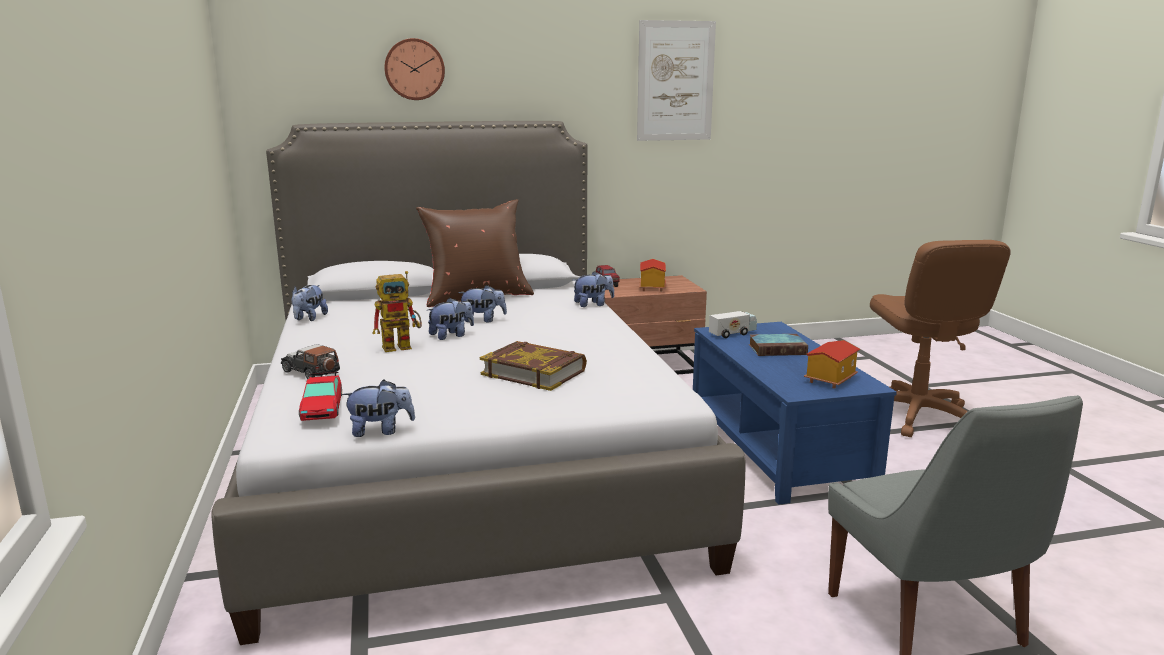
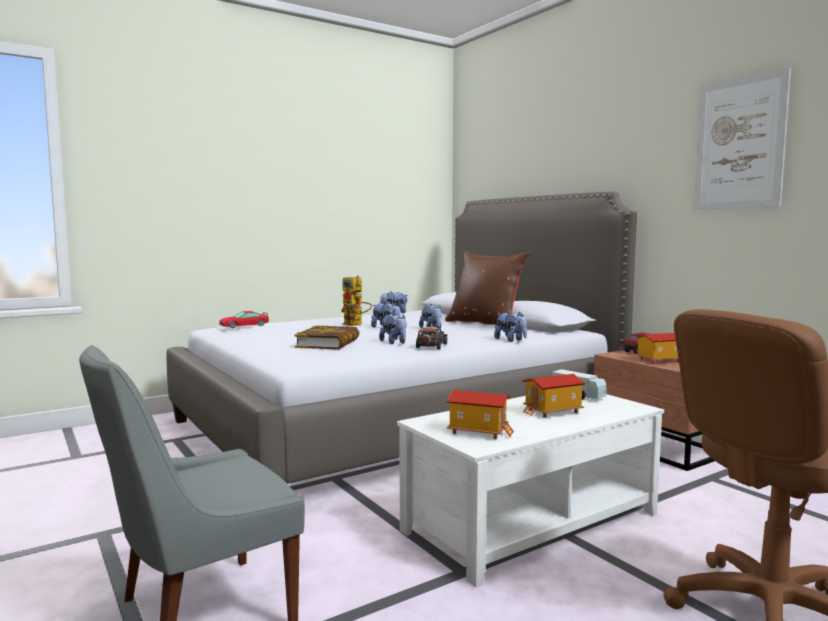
camera: 70 degrees right, 10 degrees down
(311, 372) = (299, 321): toy car -> toy car (431, 346)
(380, 431) = (220, 336): plush toy -> plush toy (394, 342)
(414, 69) = (535, 159): wall clock -> none
(775, 447) = (531, 521): blue coffee table -> white coffee table
(778, 349) = (552, 411): book -> toy house

